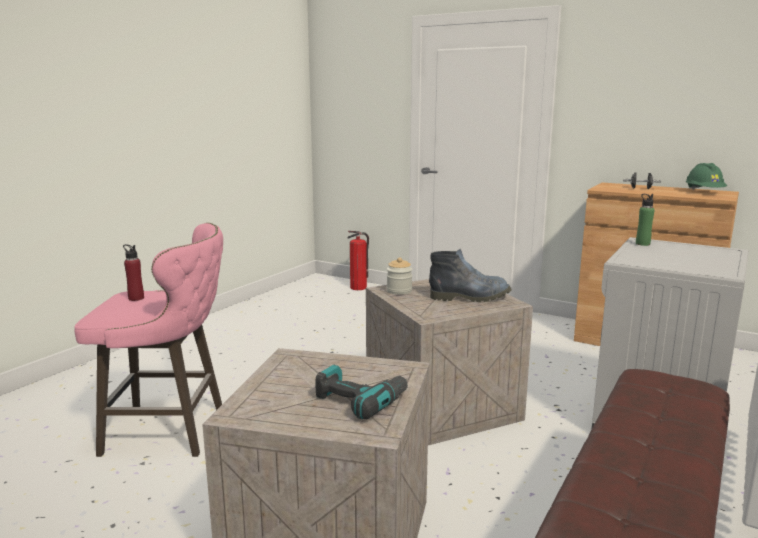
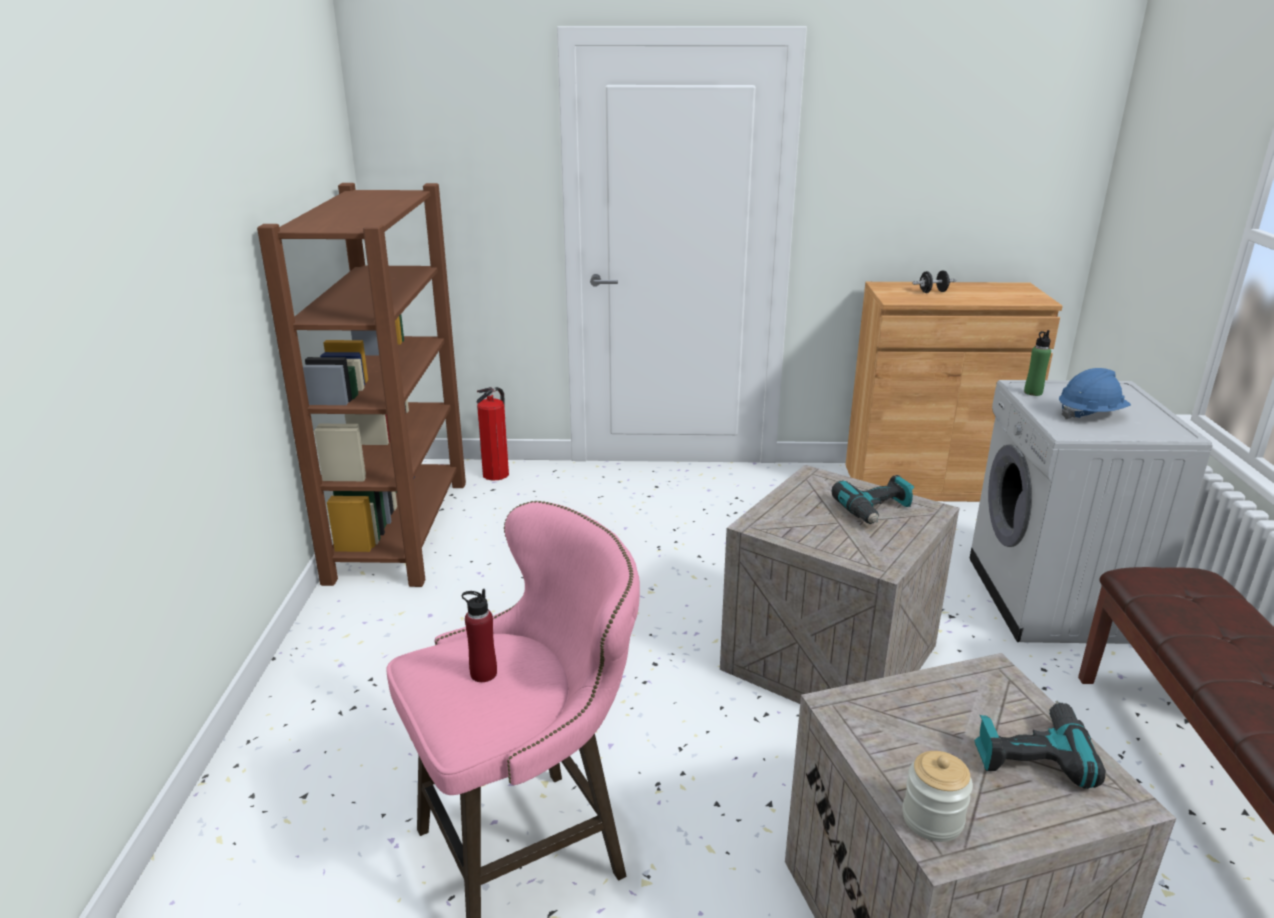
camera: 30 degrees left, 10 degrees up
(280, 299) = (399, 529): none -> brown bookcase
(399, 291) = (779, 523): jar -> jar (932, 819)
(471, 297) = (876, 511): boot -> power drill
(666, 257) = (1090, 414): none -> blue hard hat
(704, 192) = (1005, 290): green hard hat -> none

